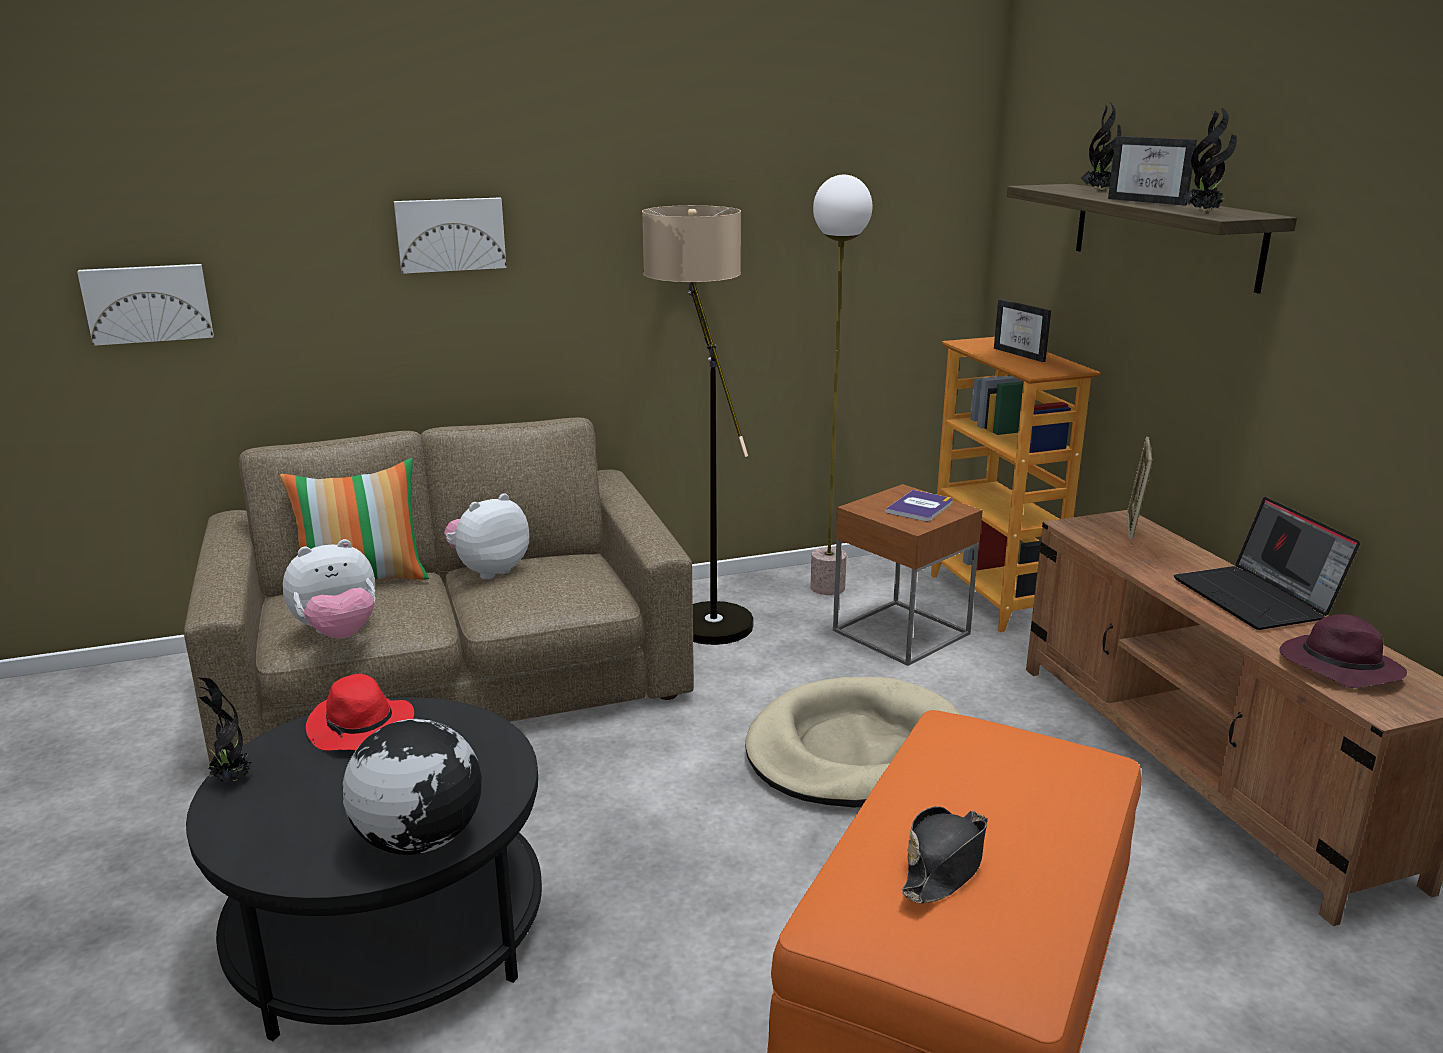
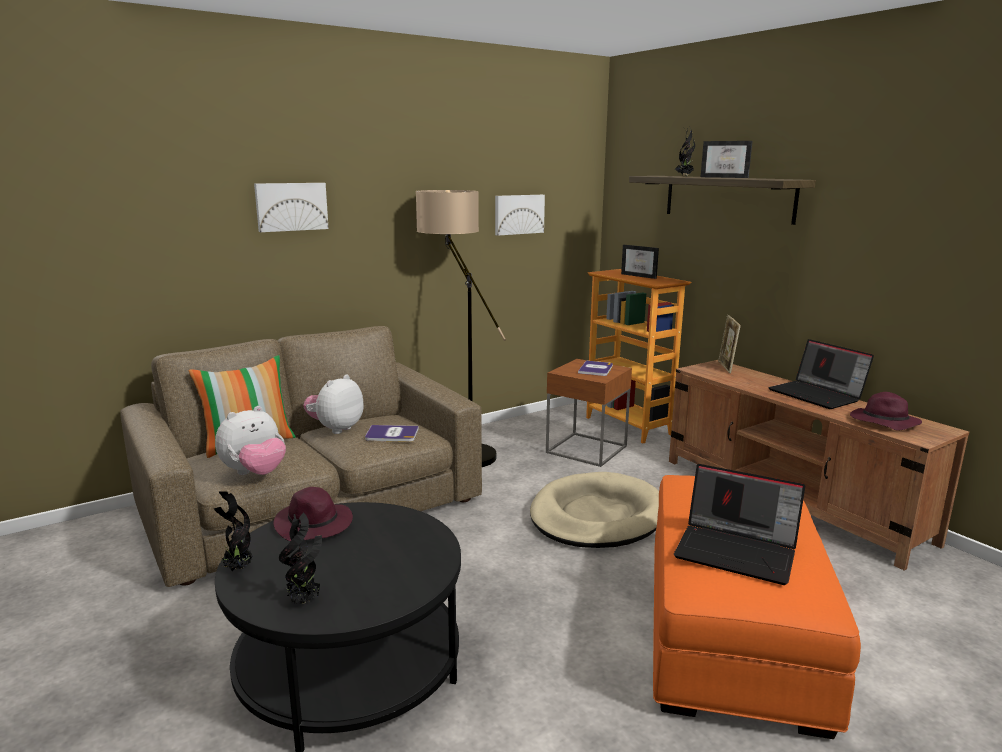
camera: 15 degrees left, 5 degrees down
(148, 303) = (77, 253): picture -> picture (518, 214)
(362, 728) = (314, 525): red hat -> purple hat
(418, 839) = (401, 585): globe -> none
(554, 590) = (392, 434): none -> book
(828, 587) = (529, 429): floor lamp -> none
(945, 864) = (737, 551): black hat -> laptop
(1204, 212) = (765, 179): potted plant -> potted plant (305, 601)

